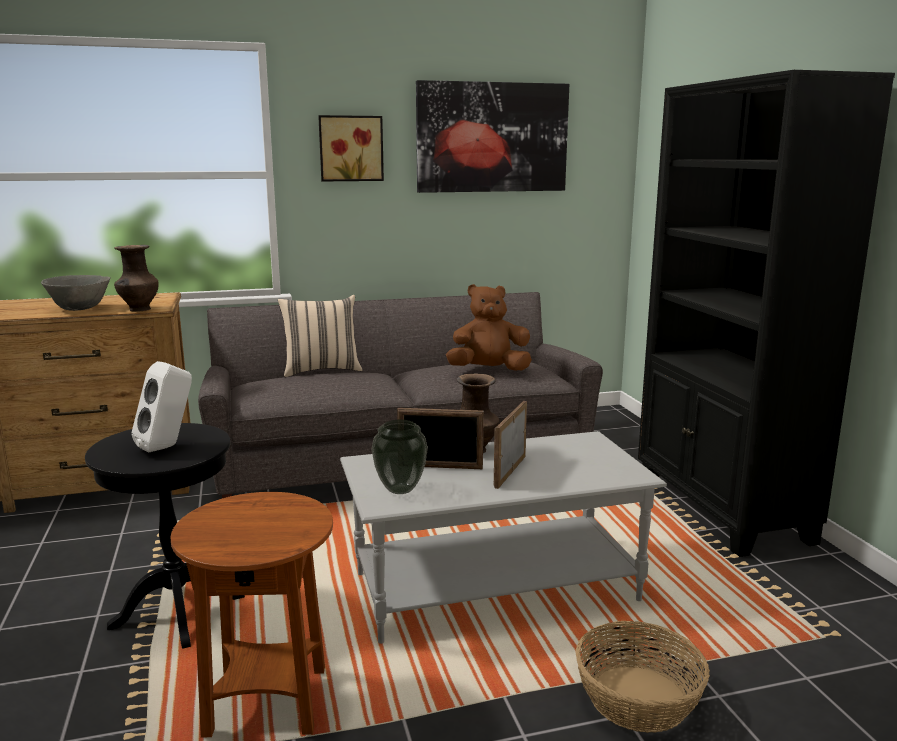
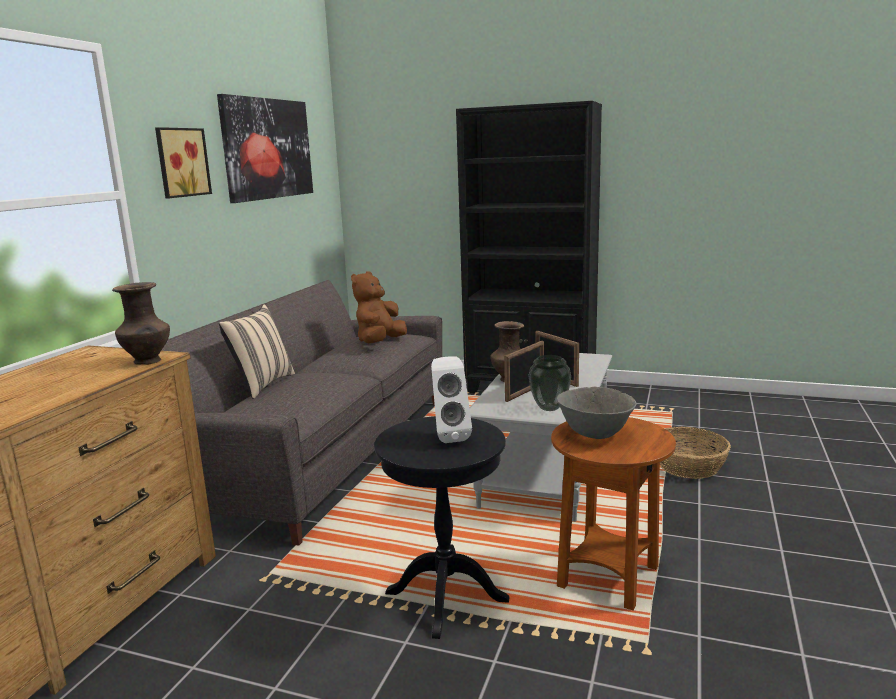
camera: 55 degrees left, 0 degrees up
(80, 309) = (72, 382): grey bowl -> grey bowl (594, 434)

